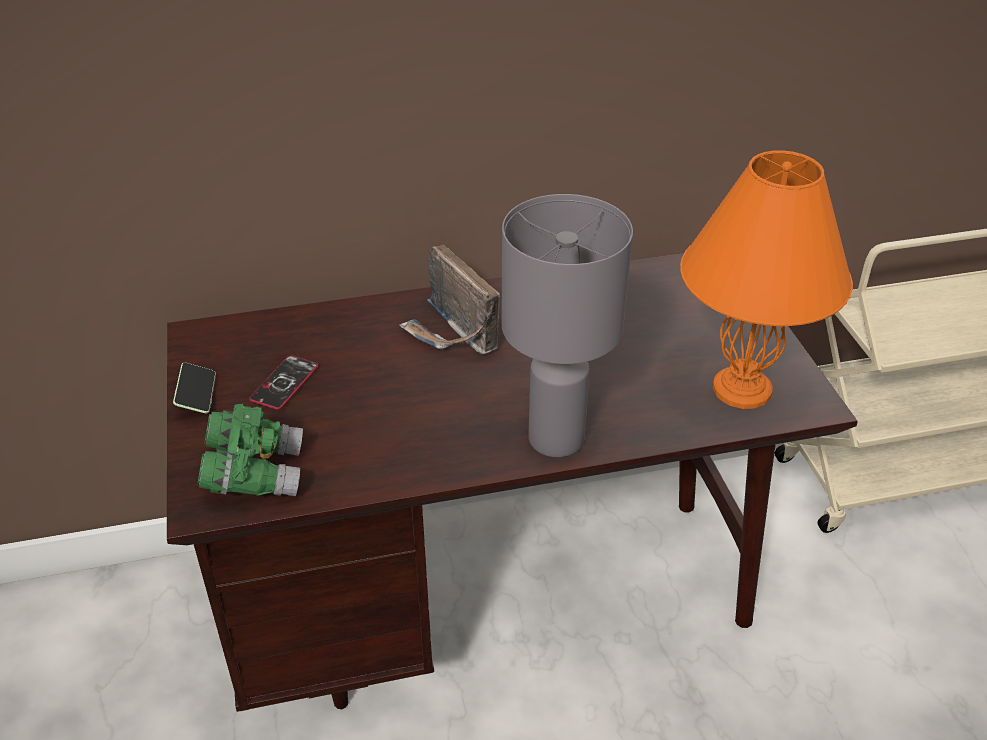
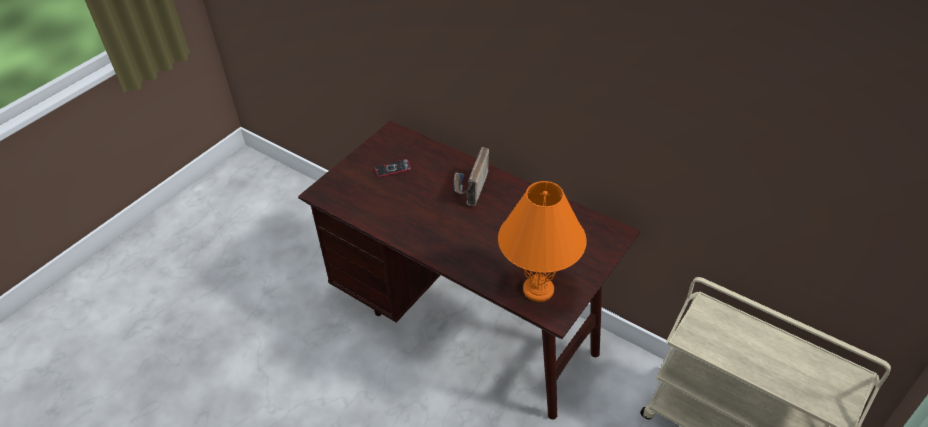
camera: 50 degrees right, 5 degrees up
(197, 395) = (363, 154): phone -> none
(254, 473) = (344, 193): green binoculars -> none
(556, 437) = (445, 253): grey table lamp -> none

